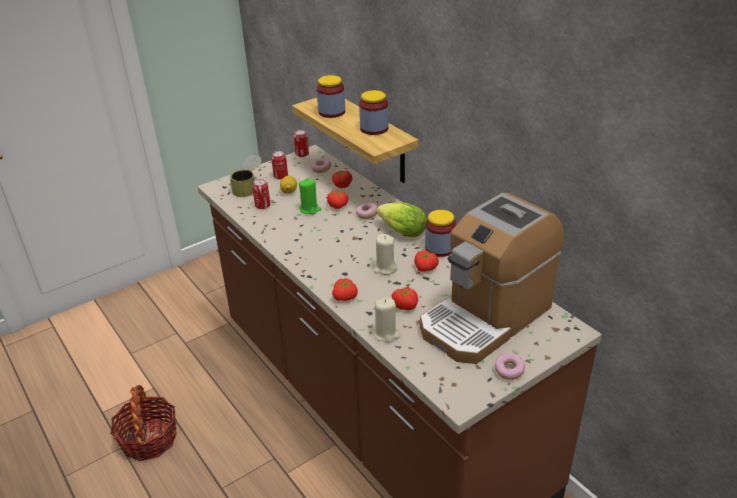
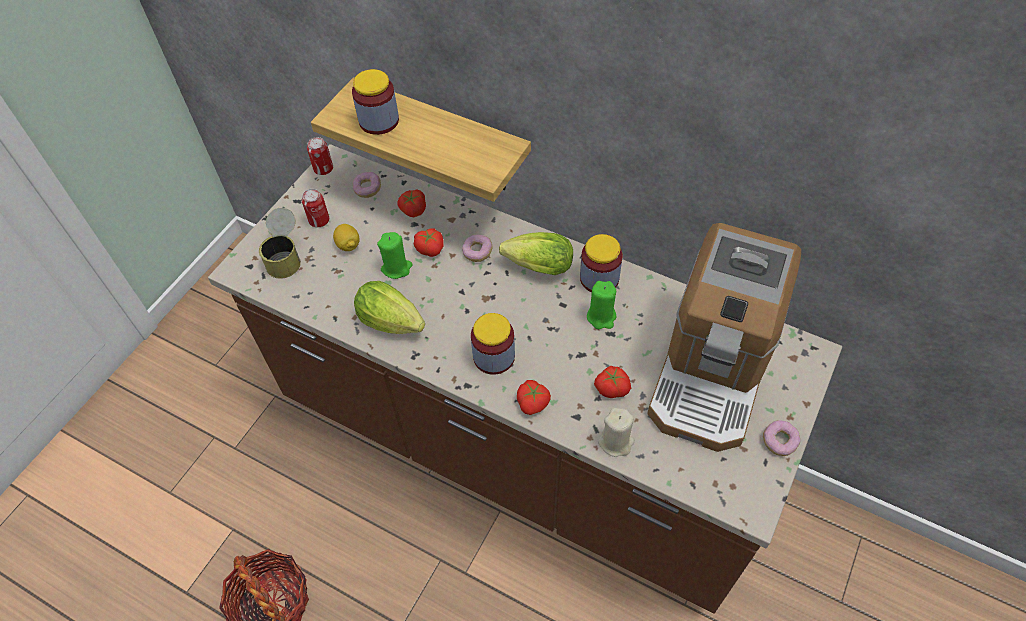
camera: 25 degrees left, 20 degrees up
(262, 206) = (328, 284): can -> none
(287, 234) = (394, 323): none -> lettuce
(374, 128) = (459, 138): jar -> jar (494, 357)
(385, 268) = (553, 337): beige candle -> none
(426, 267) = (601, 317): tomato -> green candle

